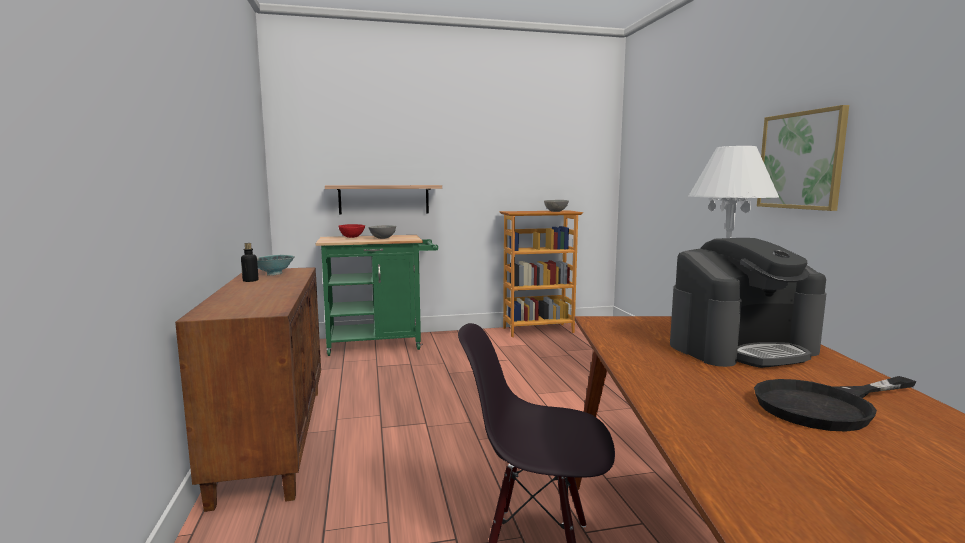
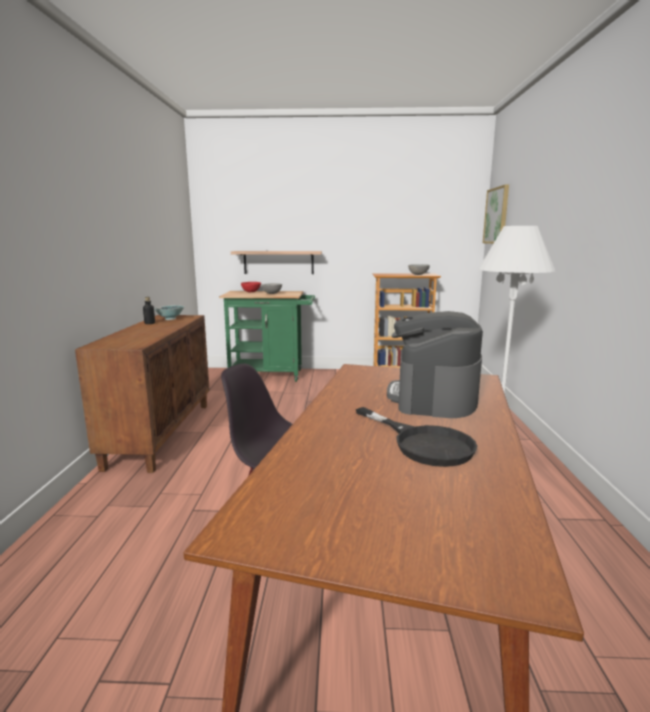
camera: 15 degrees right, 5 degrees up
(741, 347) = (433, 397): coffee machine -> coffee machine turned 105 degrees clockwise
(801, 160) = (590, 237): picture -> picture (496, 216)
(826, 406) = (423, 443): black frying pan -> black frying pan turned 120 degrees counterclockwise

